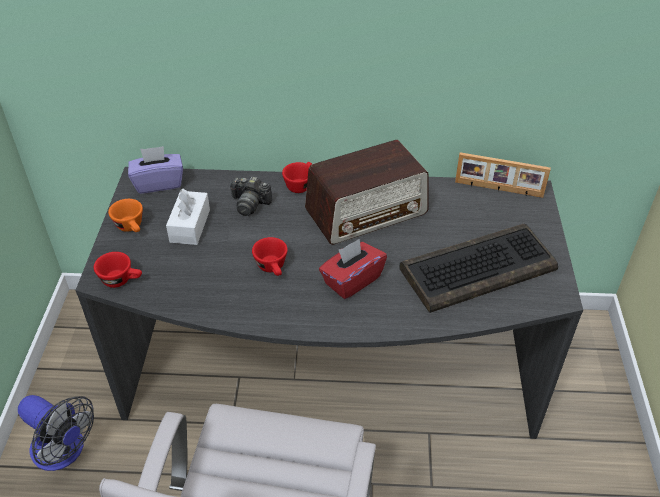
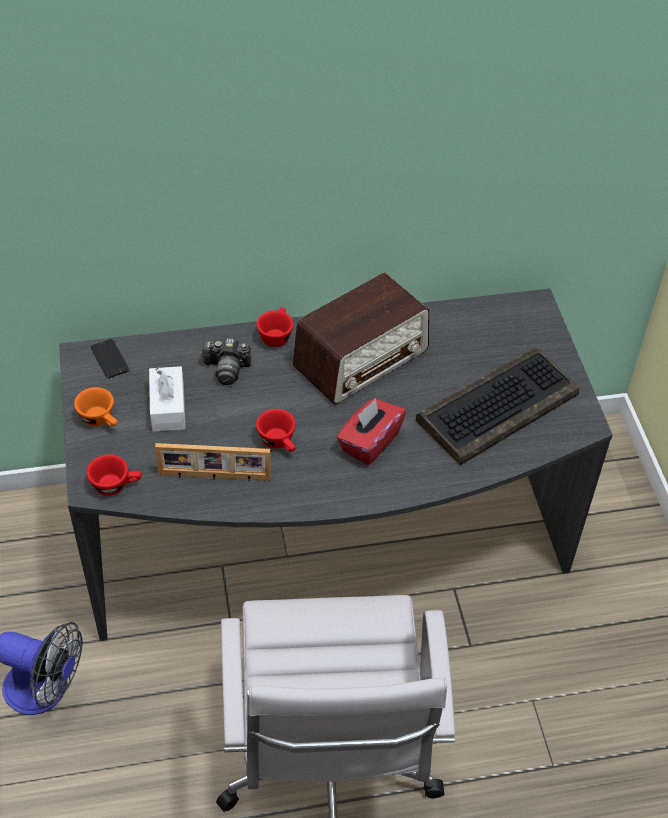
camera: 15 degrees left, 5 degrees up
(158, 183) = (109, 359): purple tissue box -> phone
(498, 189) = (497, 308): picture frame -> picture frame (214, 477)

